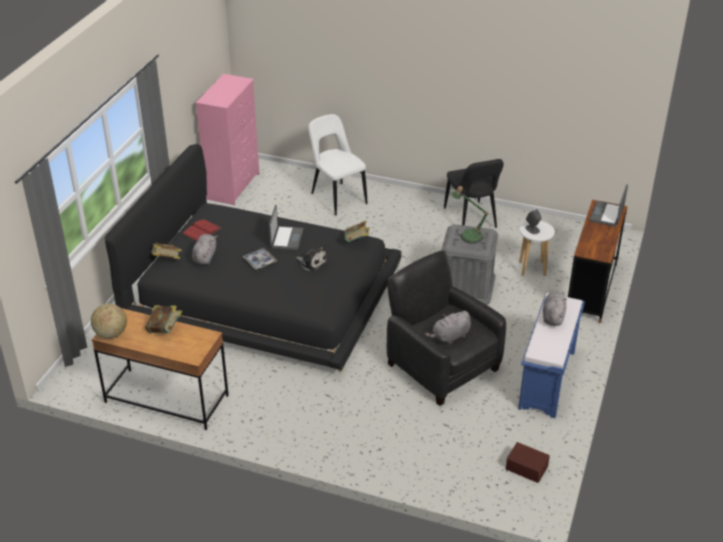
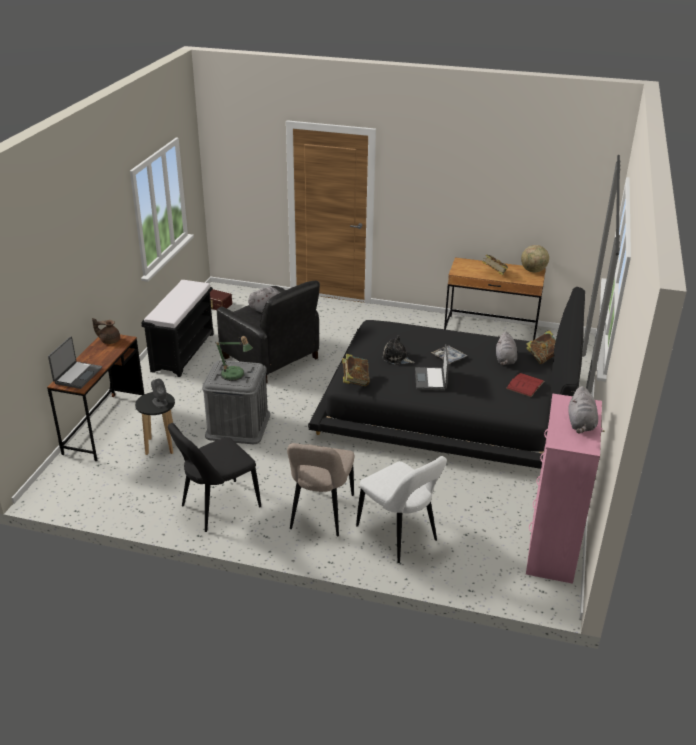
camera: 175 degrees right, 5 degrees down
(392, 212) = (320, 514): none -> beige chair
(471, 220) = (217, 508): black chair -> black chair turned 105 degrees counterclockwise
(532, 268) = (160, 446): white stool -> black stool
(547, 380) = (183, 352): blue bench -> black bench
(553, 316) = (175, 306): grey plush toy -> grey plush toy (581, 424)
(598, 251) = (109, 340): none -> brown teapot

